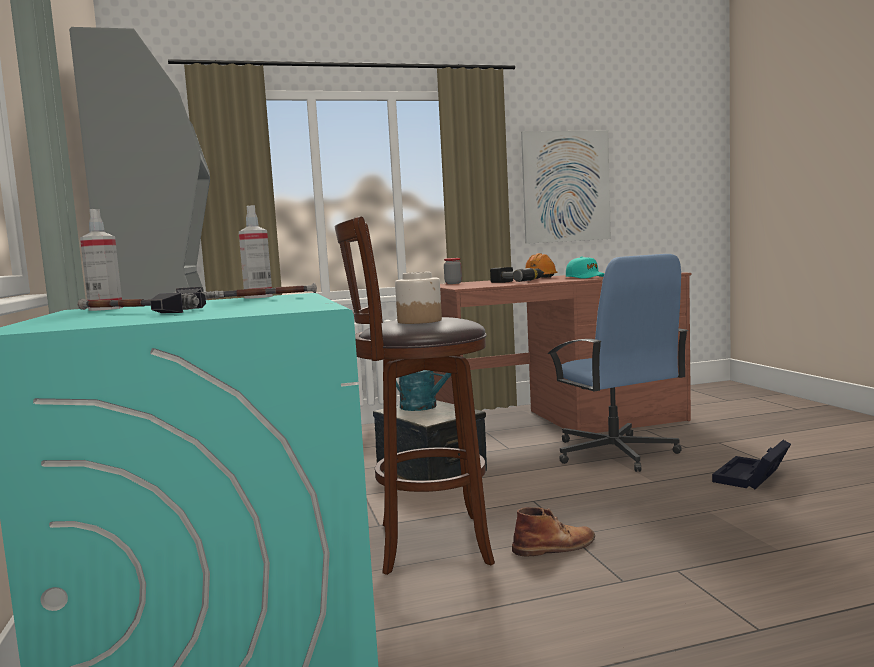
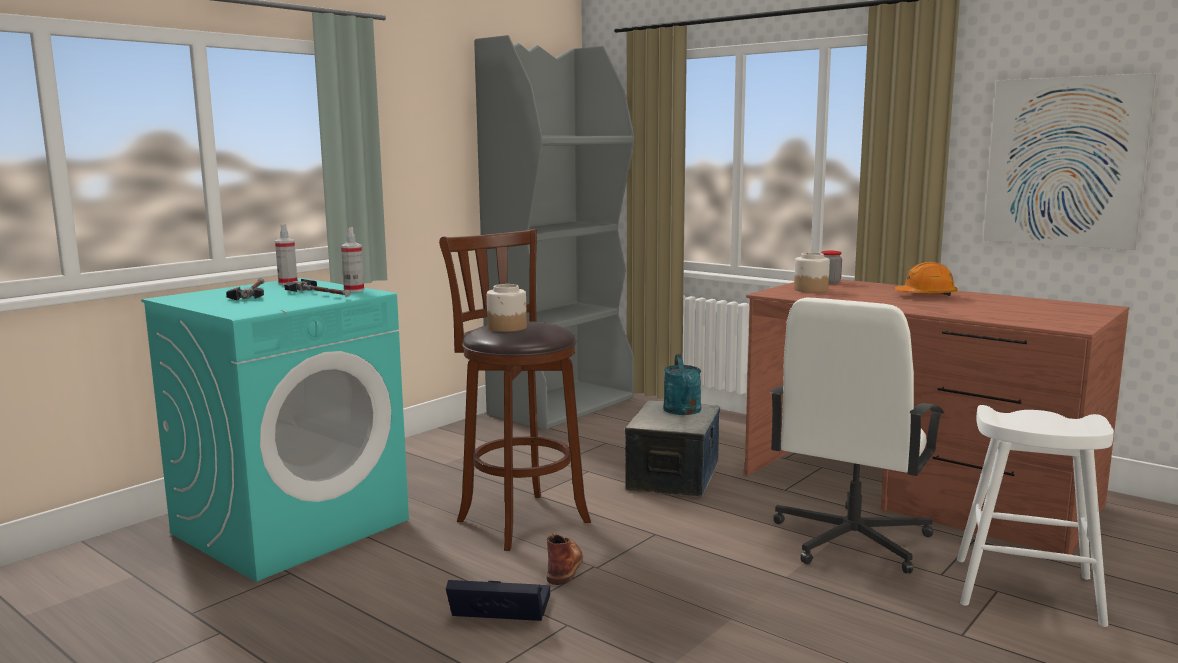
camera: 55 degrees right, 5 degrees up
(471, 284) = (810, 289): none -> jar
(518, 282) = (862, 296): power drill -> none
(555, 546) = (564, 565): brown boot -> brown boot turned 120 degrees counterclockwise
(586, 277) = (953, 308): turquoise cap -> none
(615, 453) = (850, 540): blue office chair -> white office chair
(724, 437) = (1027, 591): none -> white stool
(751, 477) = (879, 629): black storage box -> black storage box (497, 610)

